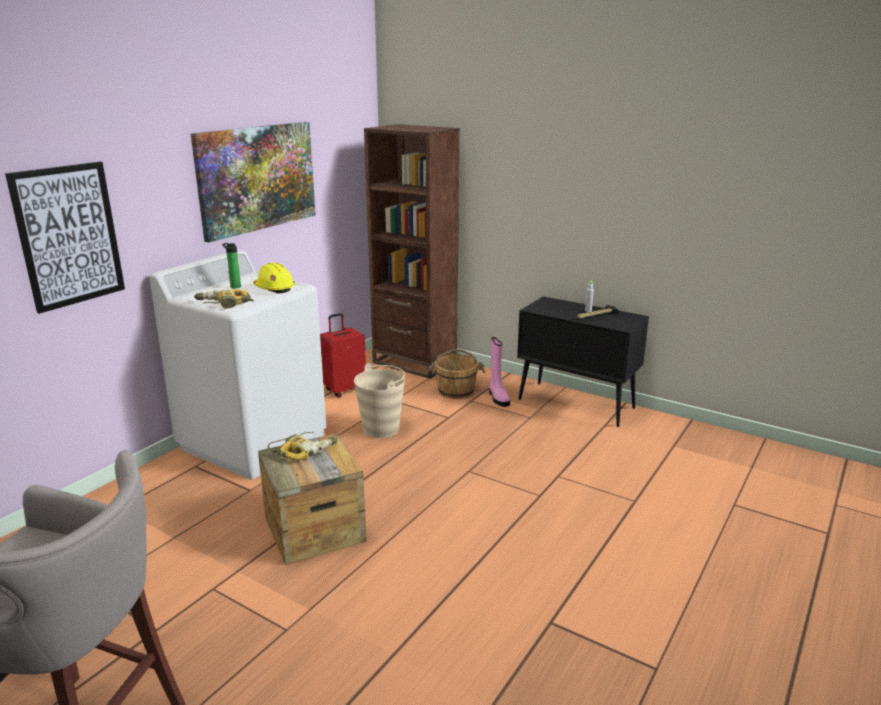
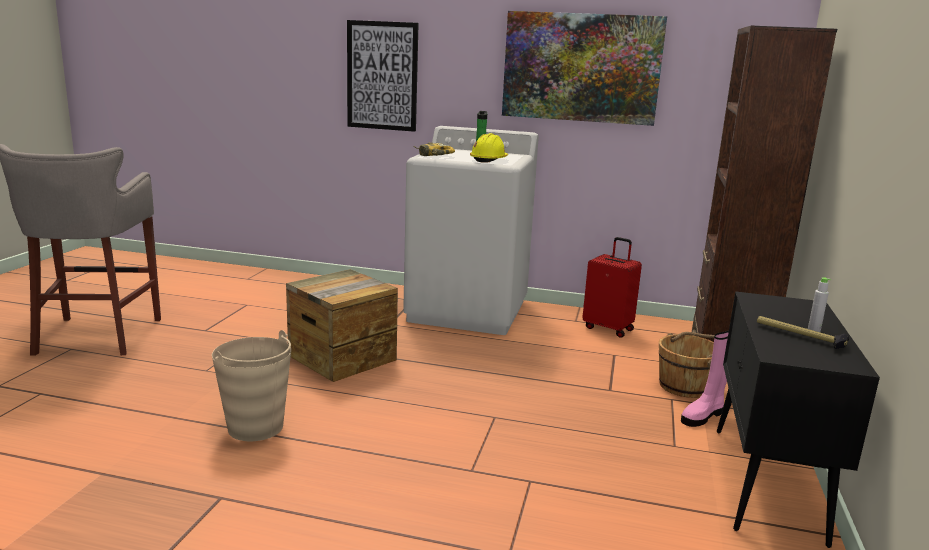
camera: 70 degrees right, 5 degrees down
(304, 450) = (358, 281): power drill -> none
(381, 429) = (543, 358): beige bucket -> beige bucket (256, 427)

